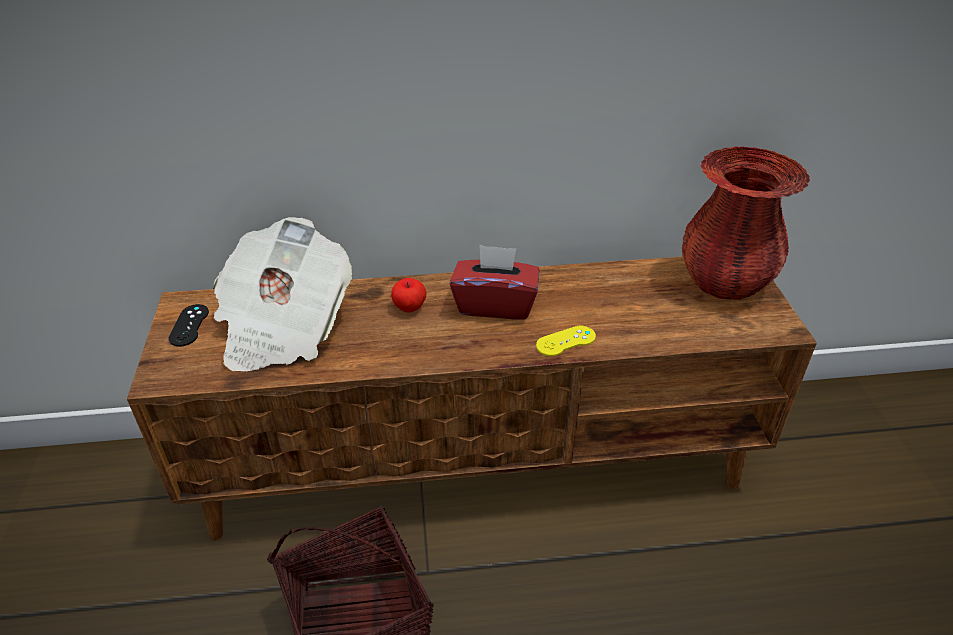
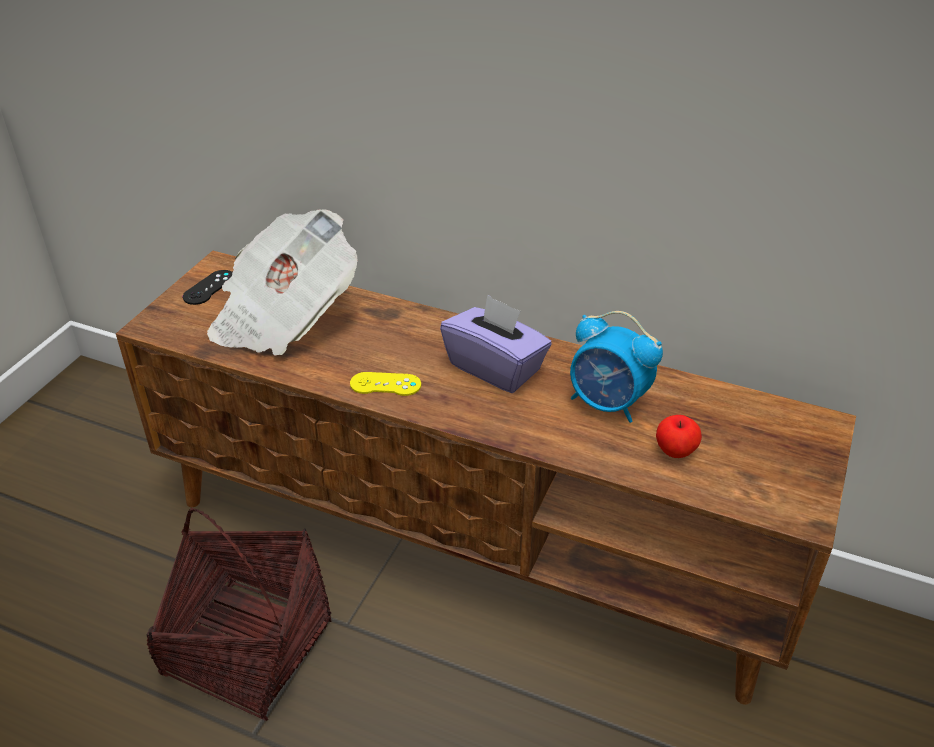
camera: 30 degrees right, 0 degrees up
(410, 307) = (410, 340): apple -> apple (675, 451)
(495, 305) = (495, 367): red tissue box -> purple tissue box
(566, 341) = (534, 431): yellow game controller -> yellow game controller (385, 384)
(598, 301) = (608, 404): none -> alarm clock
(724, 282) = (780, 436): red vase -> none

